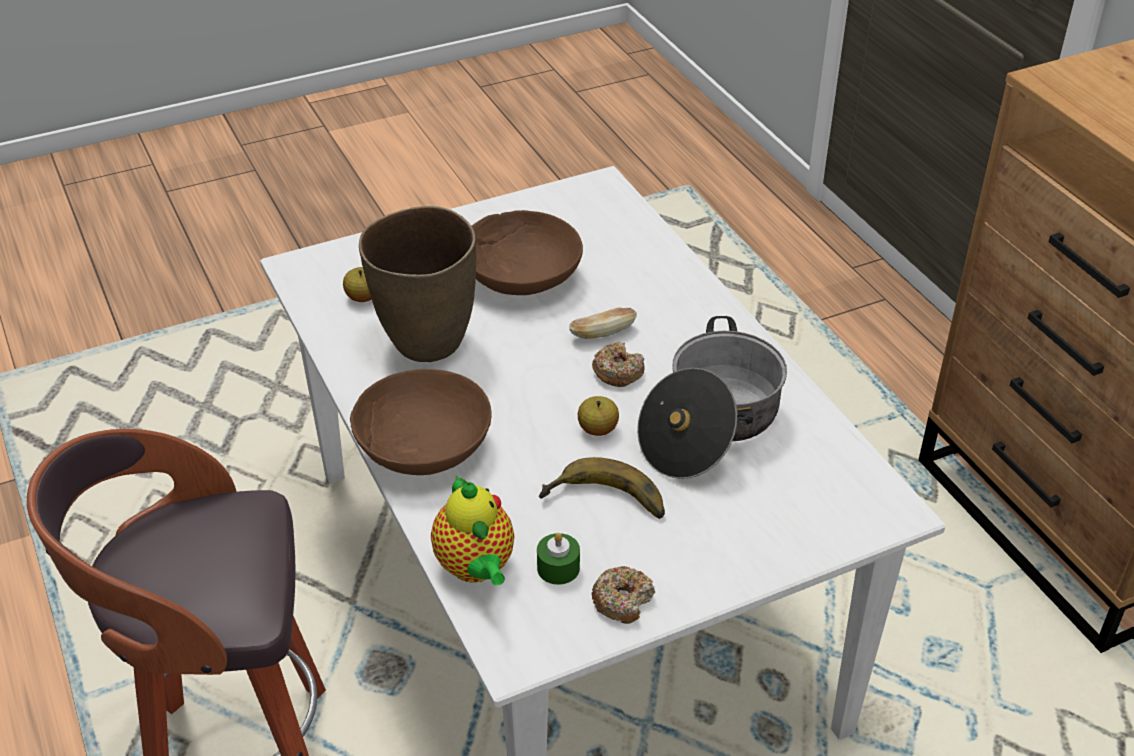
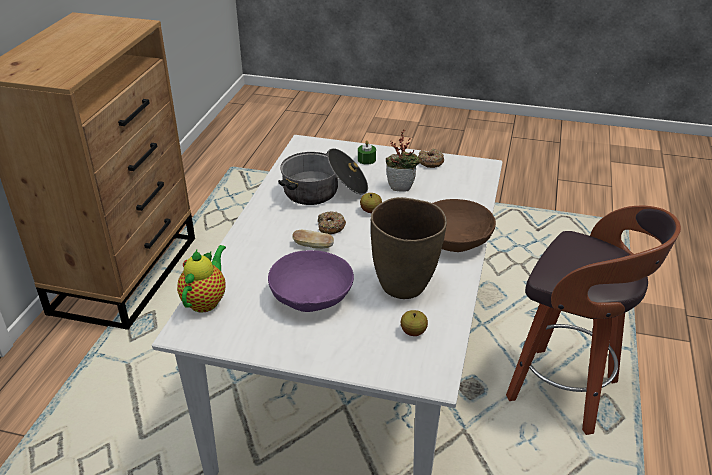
camera: 140 degrees left, 5 degrees down
(476, 568) = (474, 191): teapot -> teapot (206, 300)
(521, 277) = (312, 296): brown bowl -> purple bowl
(558, 568) = (443, 179): green candle -> green candle (366, 159)
(604, 504) = (402, 187): banana -> potted plant

